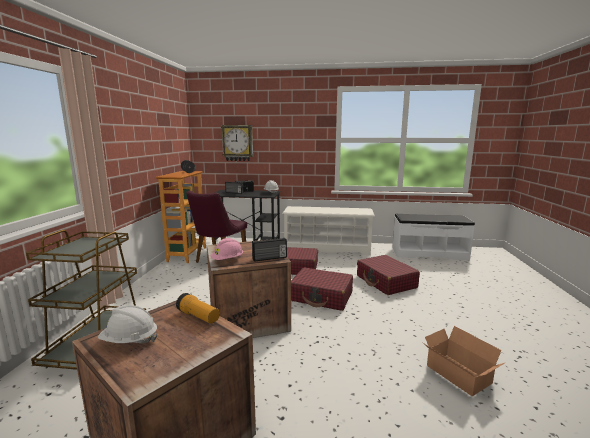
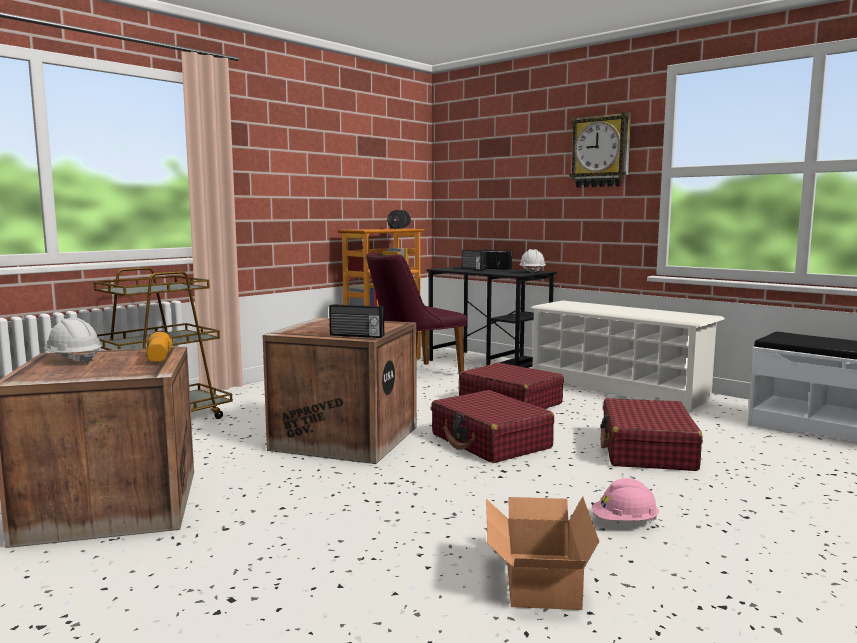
camera: 35 degrees right, 5 degrees down
(227, 260) = (303, 330): pink hard hat -> pink hard hat (624, 523)
(238, 143) = (496, 184): wall clock -> wall clock (601, 151)

